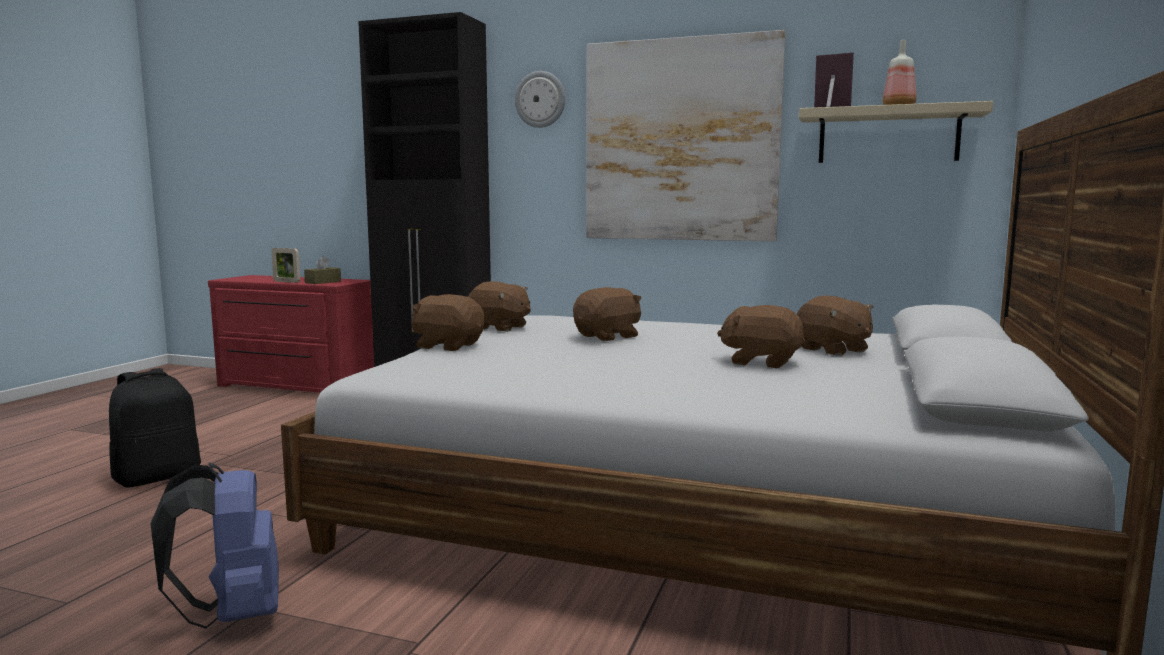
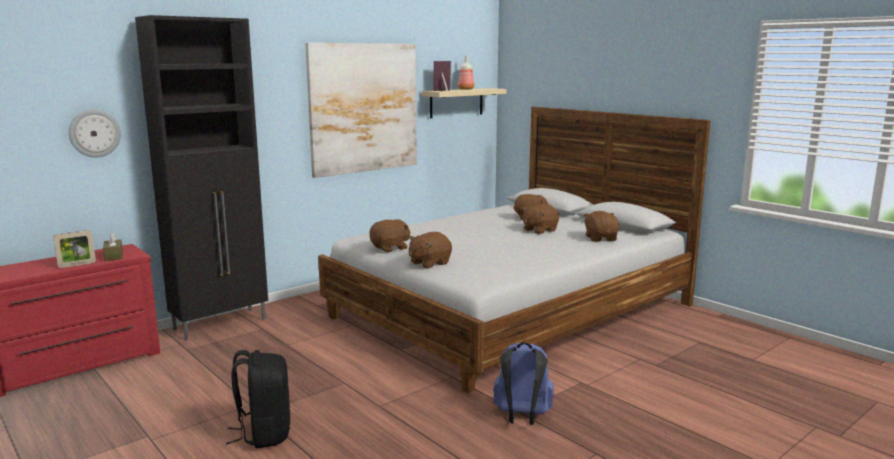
camera: 60 degrees left, 5 degrees up
(540, 99) = (273, 80): wall clock -> wall clock (94, 133)
(608, 336) = (455, 236): brown plush toy -> brown plush toy (601, 238)

